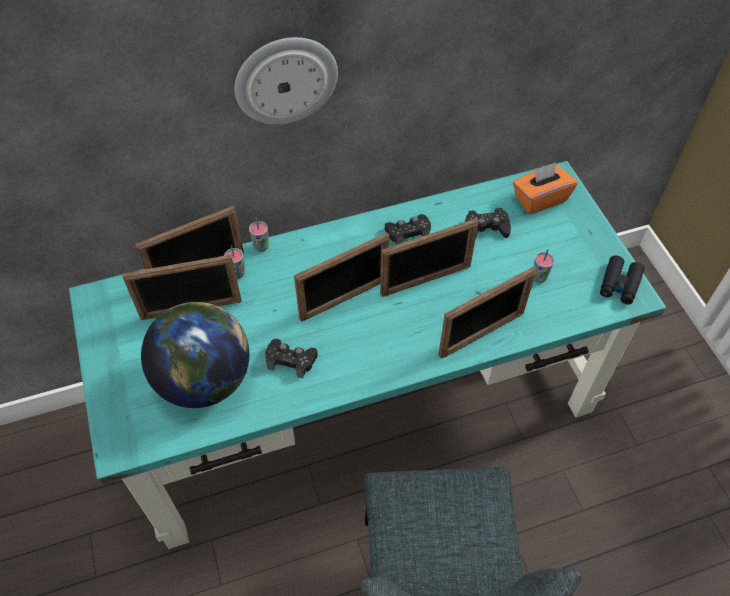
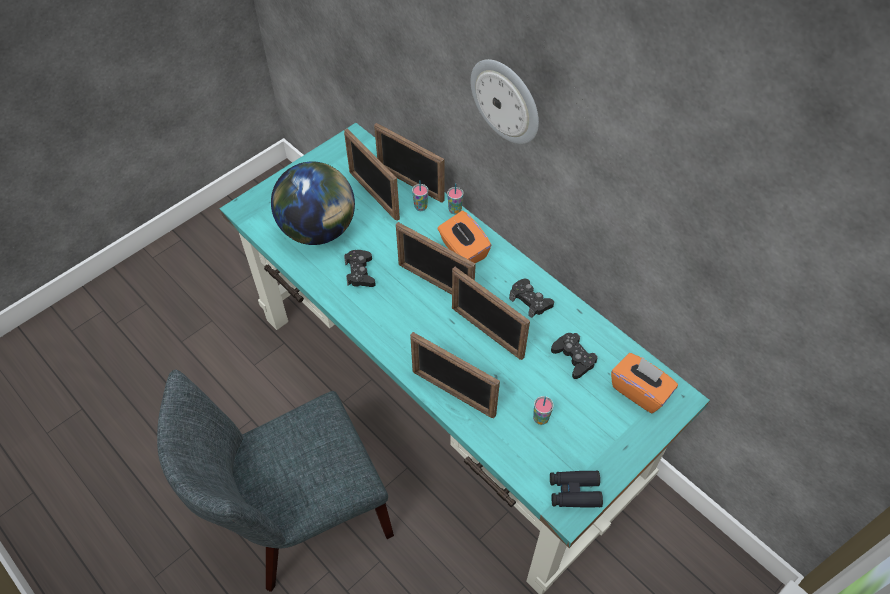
camera: 65 degrees right, 0 degrees up
(317, 260) = (463, 250): none -> orange tissue box

